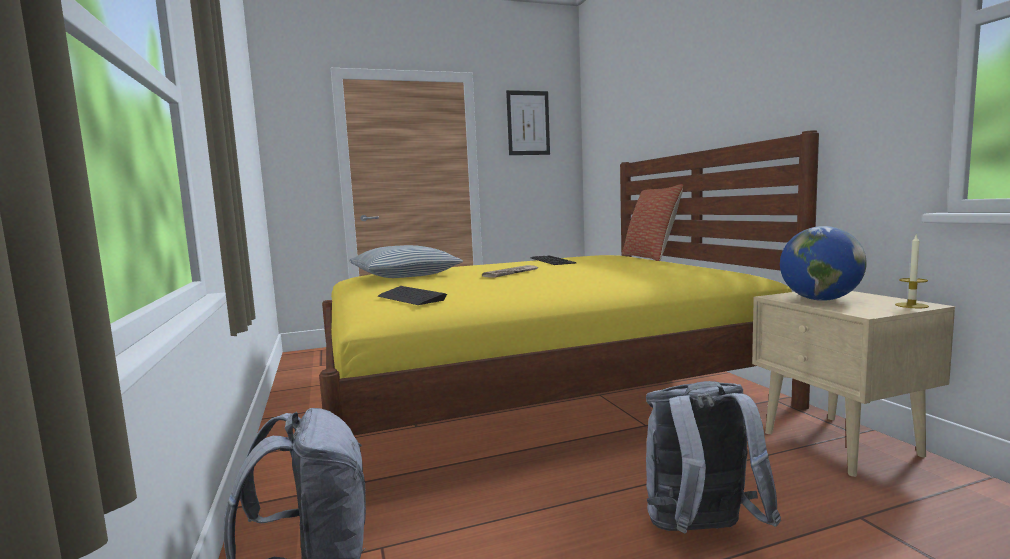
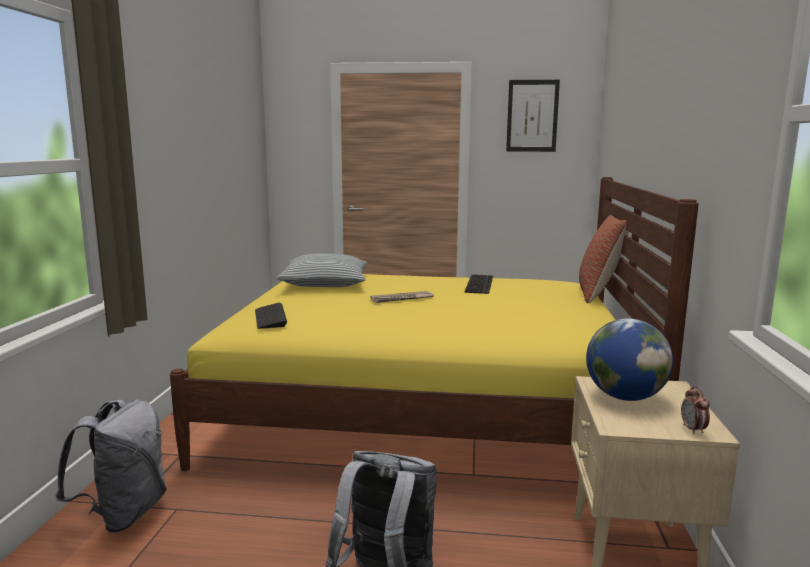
camera: 25 degrees right, 5 degrees up
(911, 305) = (693, 430): candle -> alarm clock

